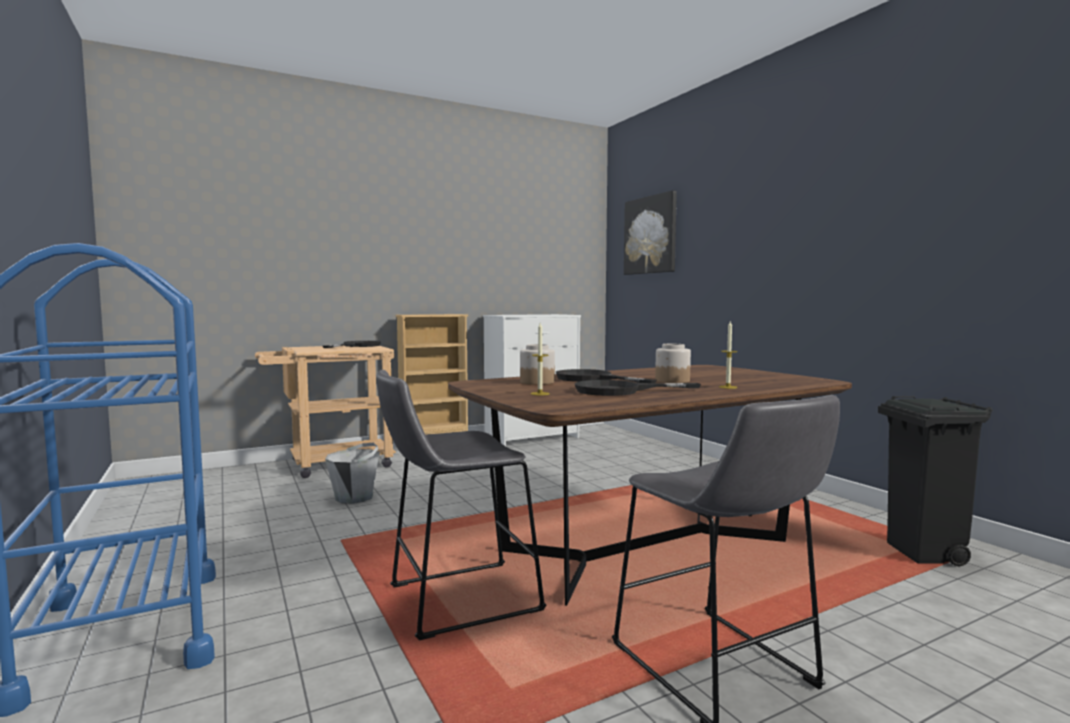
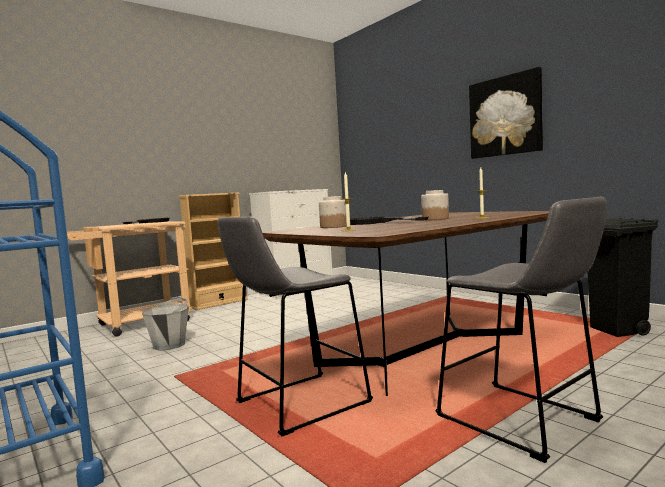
camera: 10 degrees left, 0 degrees up
(619, 391) = (407, 225): black frying pan -> none
(650, 235) = (376, 124): picture -> picture (505, 116)

